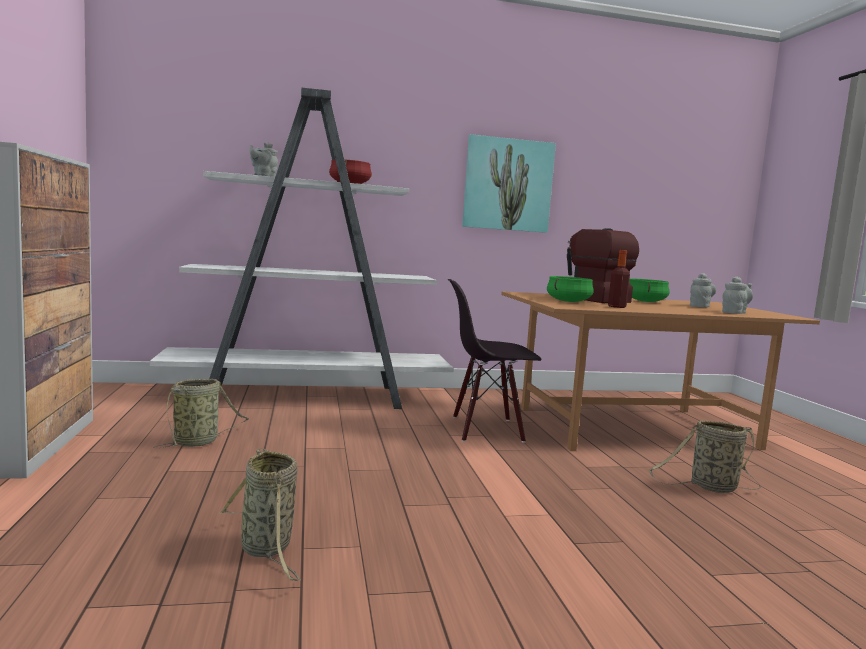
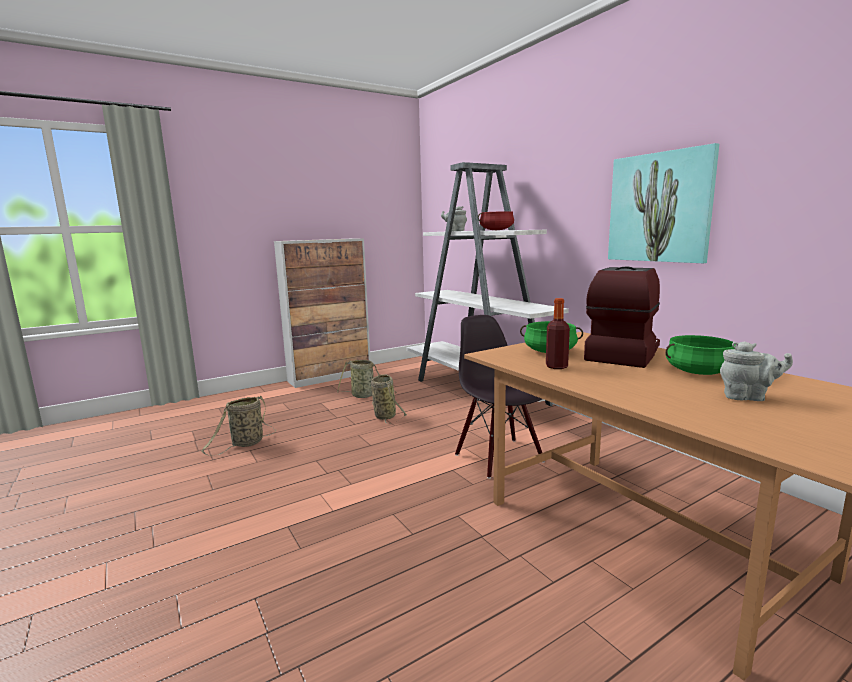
camera: 70 degrees right, 5 degrees up
(710, 487) = (476, 603): basket -> basket (384, 415)
(735, 313) = (711, 417): grey teapot -> none

